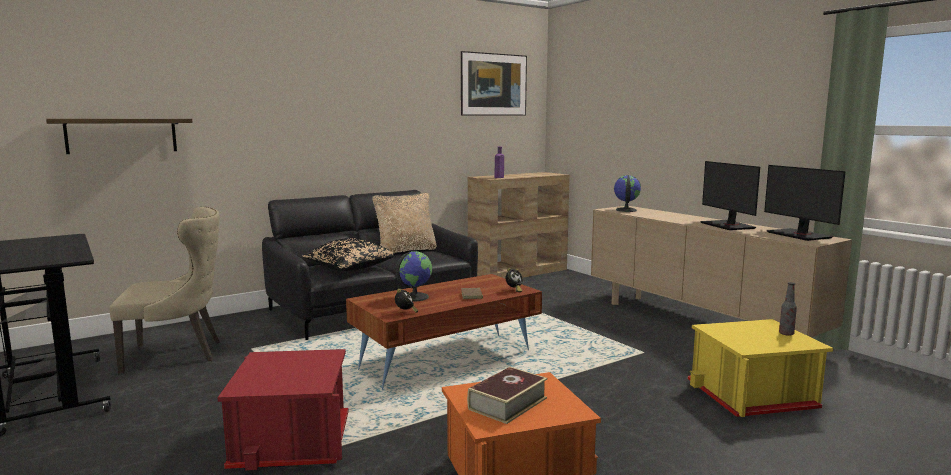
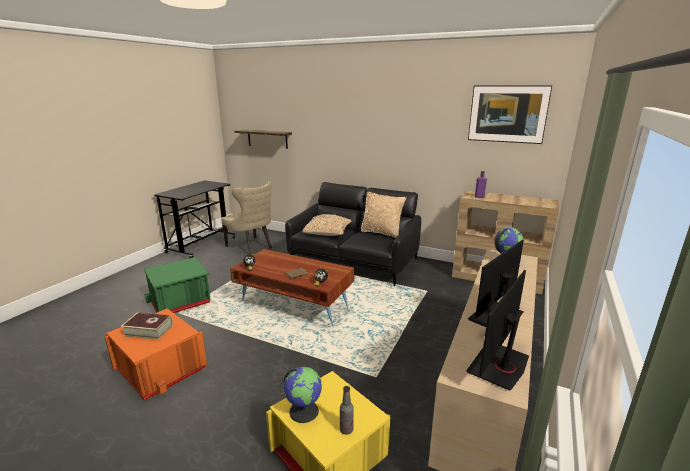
camera: 60 degrees right, 10 degrees up
(293, 439) = (181, 301): red storage box -> green storage box
(349, 266) = (327, 231): black pillow -> beige pillow
(414, 297) = (279, 262): globe -> globe (304, 411)

